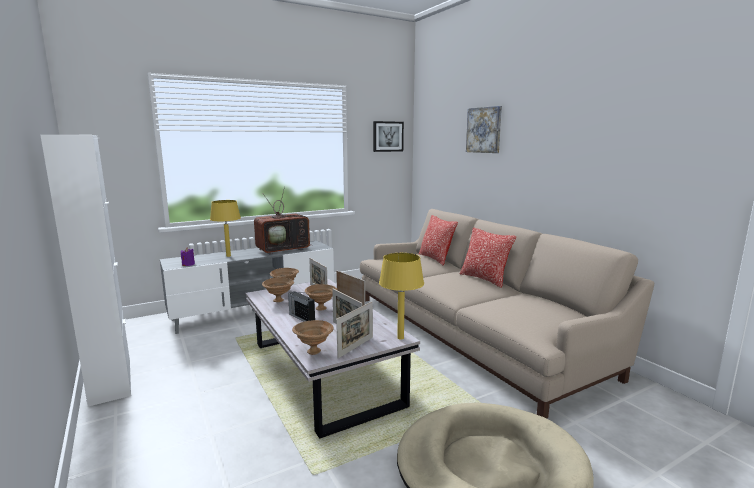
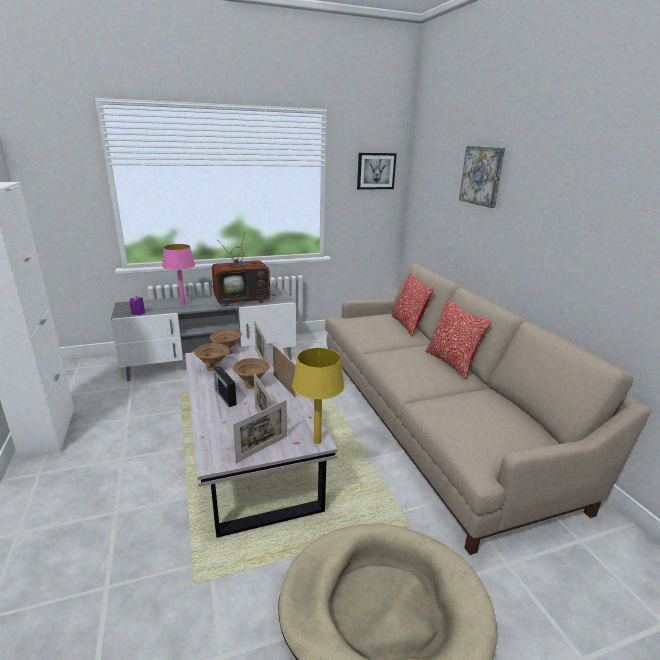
camera: 10 degrees right, 10 degrees up
(228, 256) = (183, 304): yellow table lamp -> pink table lamp
(313, 351) = (215, 448): brown bowl -> none

